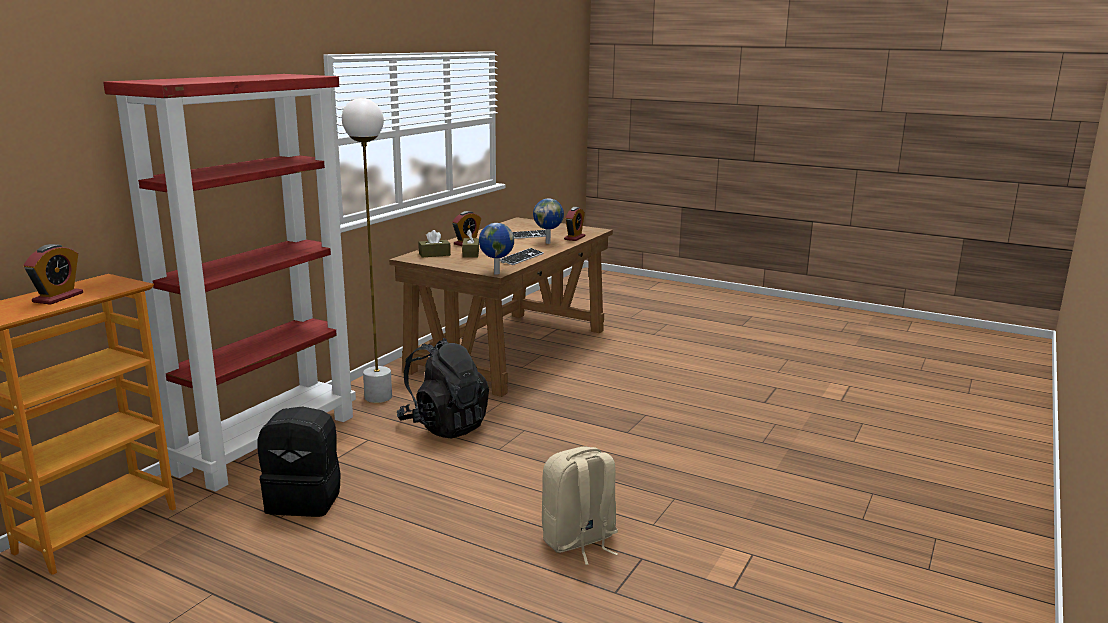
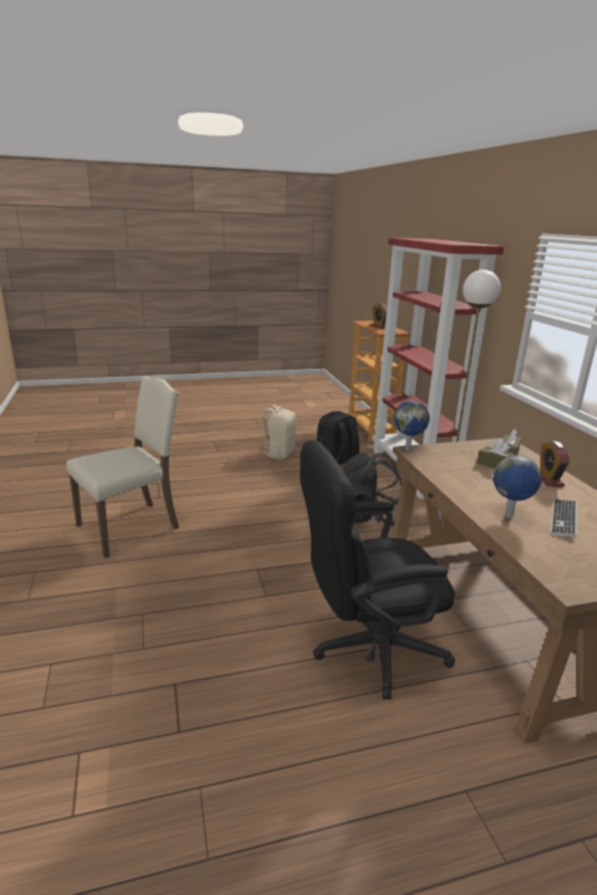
camera: 135 degrees right, 5 degrees up
(521, 258) = (449, 476): keyboard -> none
(574, 238) = (524, 544): alarm clock -> none
(579, 541) = (196, 493): beige backpack -> beige backpack (279, 453)
(619, 371) = (367, 648): none -> black office chair
(717, 527) = (131, 527): none -> beige chair

